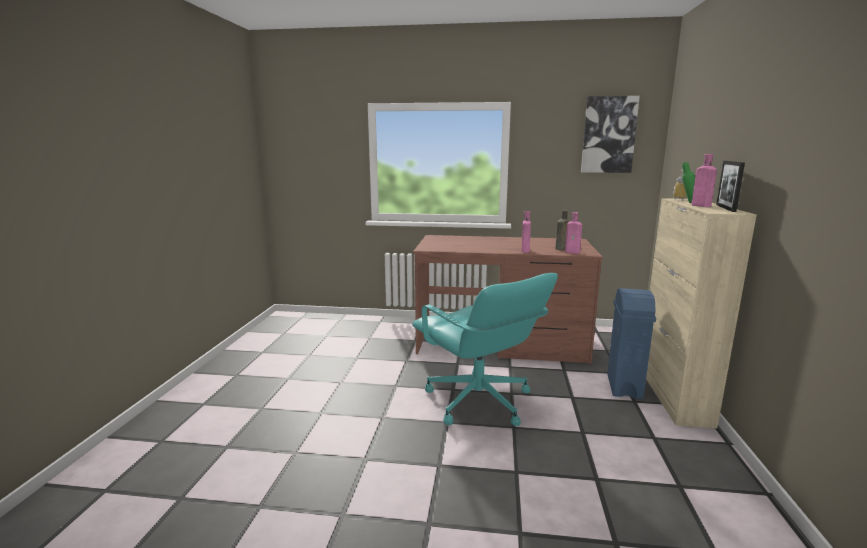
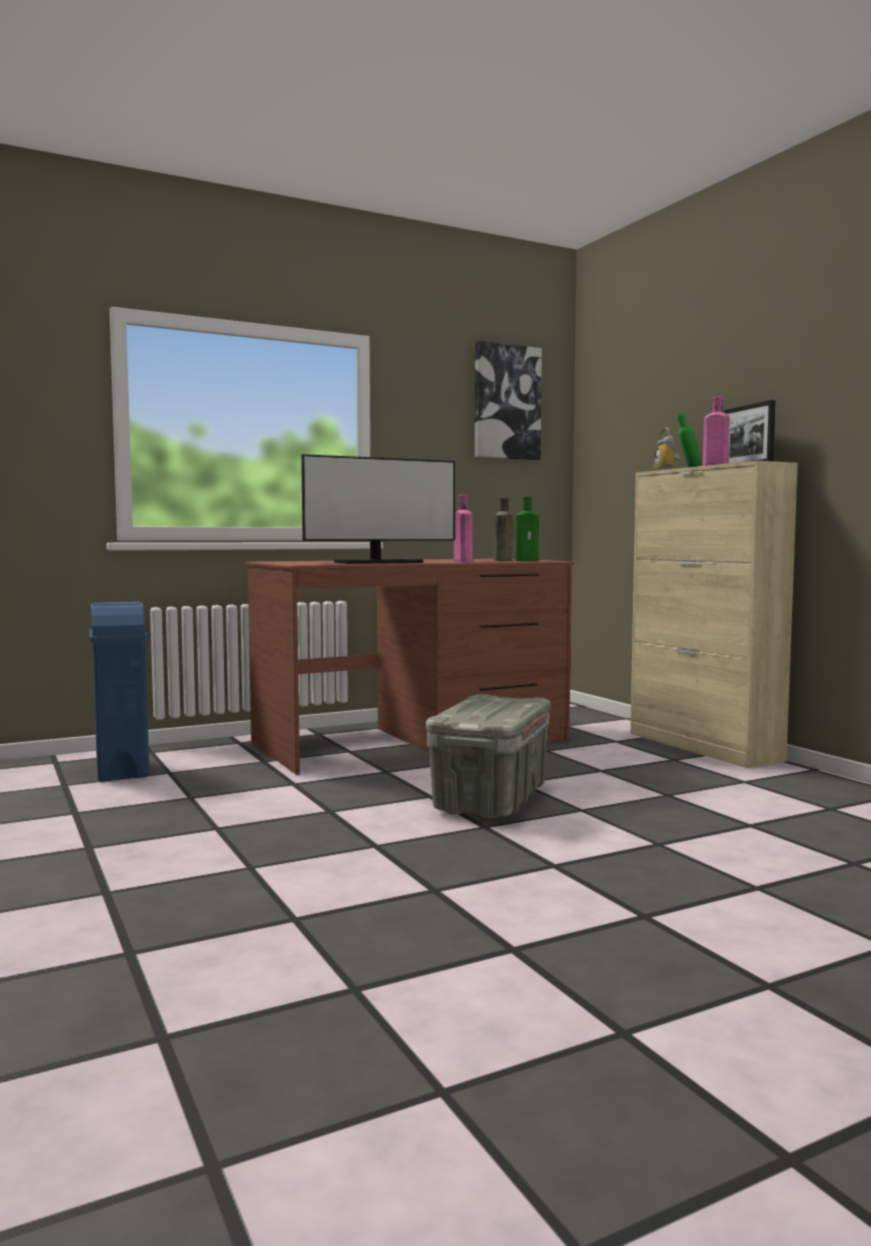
camera: 35 degrees left, 10 degrees down
(471, 249) = (378, 562): none -> monitor
(478, 402) = (491, 799): turquoise office chair -> grey storage box
(573, 252) = (528, 560): pink bottle -> green bottle
(624, 386) = (642, 750): blue trash can -> blue trash can (123, 770)

